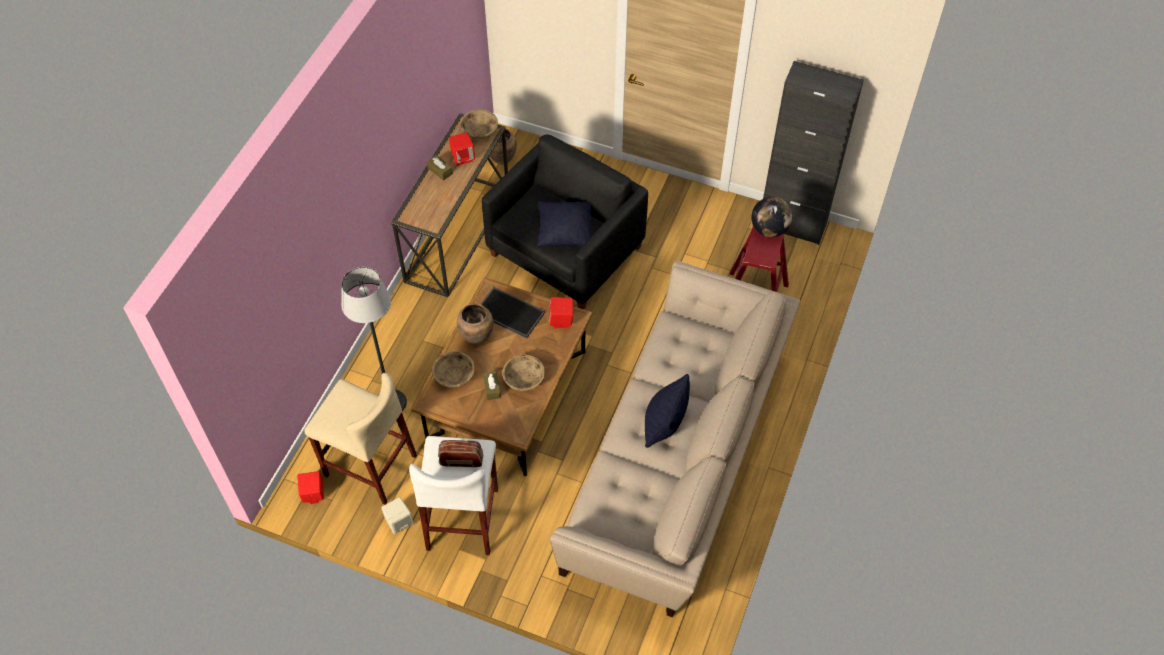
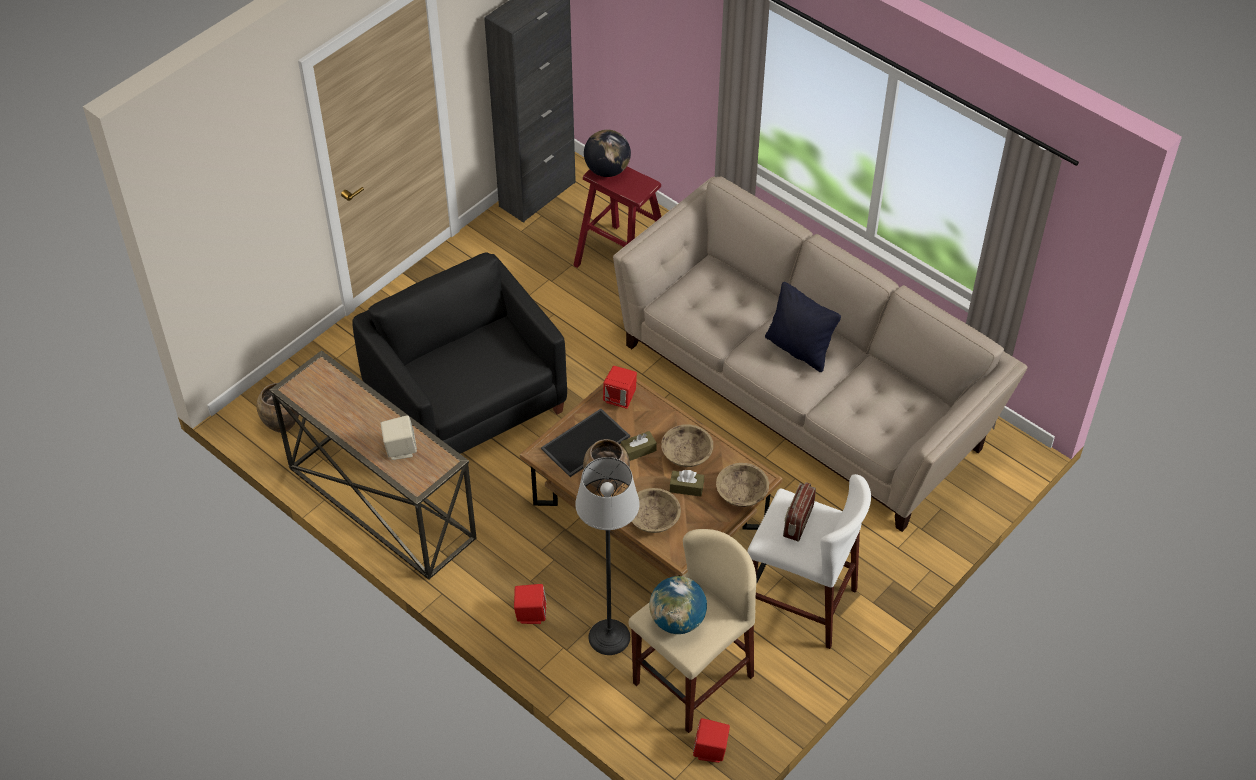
camera: 70 degrees left, 5 degrees down
(343, 407) = (677, 620): none -> globe
(399, 522) = (783, 667): beige speaker -> beige speaker (400, 449)
(440, 171) = (358, 433): brown tissue box -> brown tissue box (638, 450)
(463, 158) = (349, 405): red speaker -> red speaker (530, 614)
(479, 131) = (314, 377): beige bowl -> beige bowl (741, 494)
(565, 233) = (495, 358): black pillow -> none

